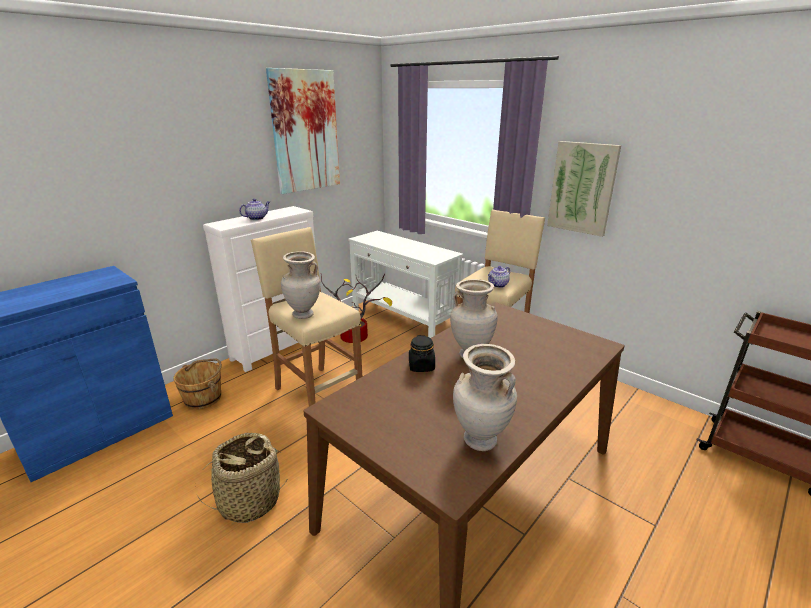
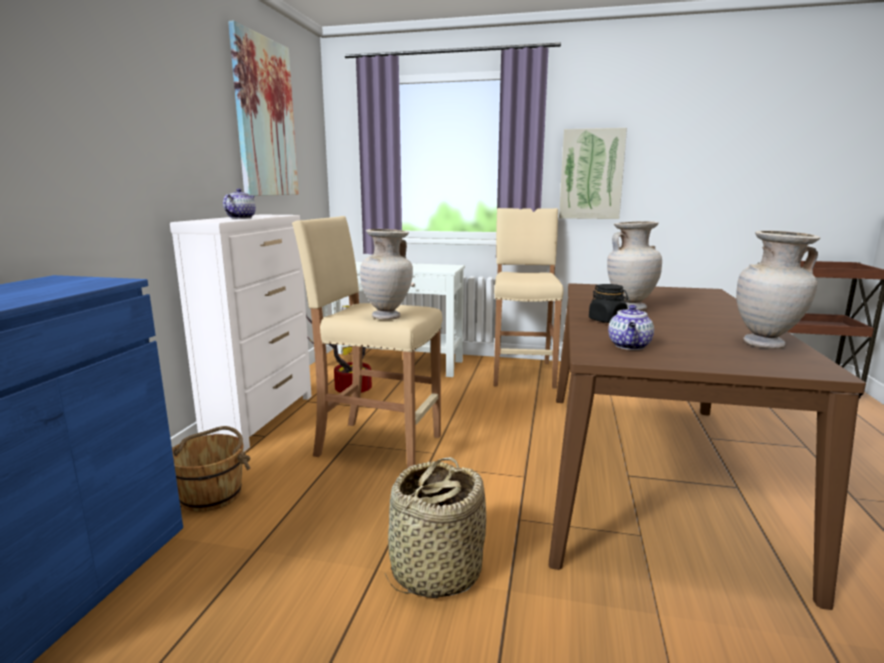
camera: 30 degrees left, 10 degrees down
(498, 285) = (540, 278): teapot -> teapot (629, 346)

